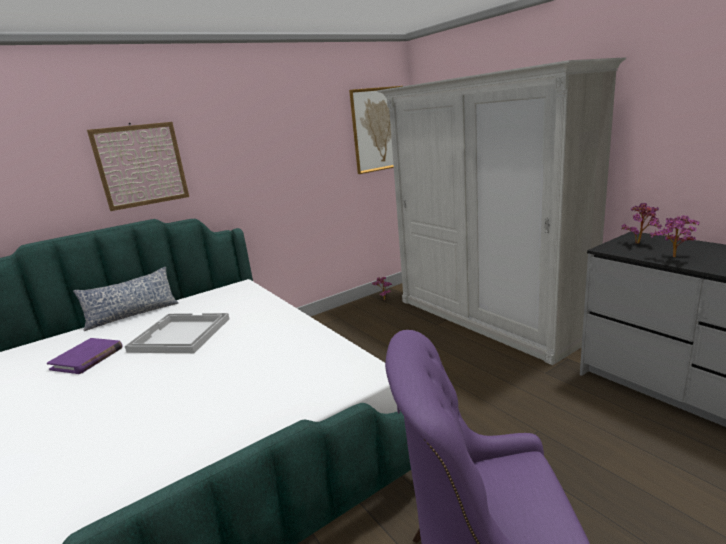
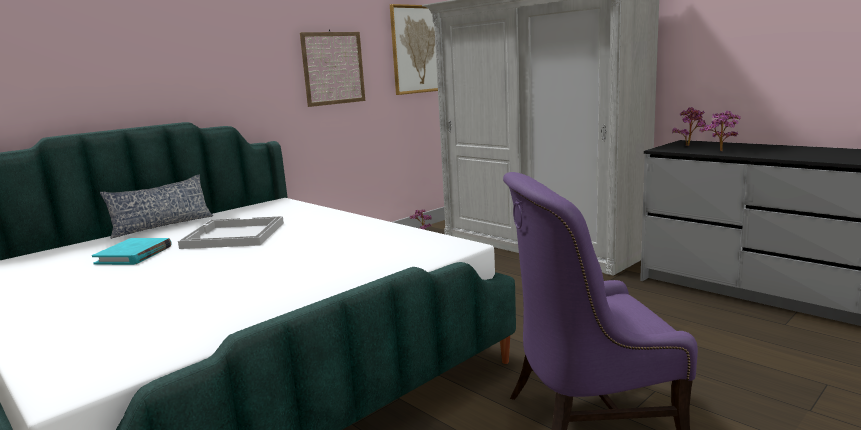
camera: 10 degrees left, 5 degrees down
(87, 358) = (134, 255): purple book -> turquoise book
(141, 164) = (175, 60): picture -> picture (333, 67)

